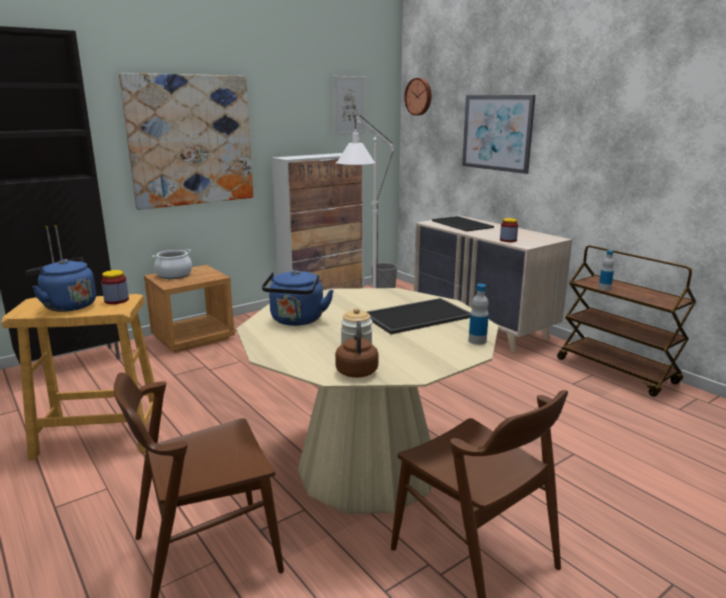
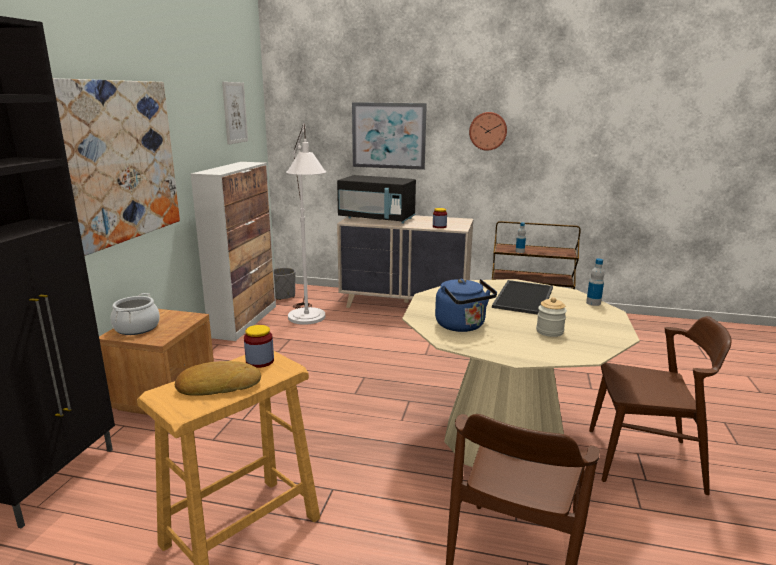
camera: 40 degrees left, 0 degrees up
(67, 306) = (218, 385): blue kettle -> bread
(357, 371) = (590, 346): brown kettle -> none
(419, 96) = (290, 102): wall clock -> wall clock (488, 131)
(463, 224) = (377, 219): tray -> black microwave

